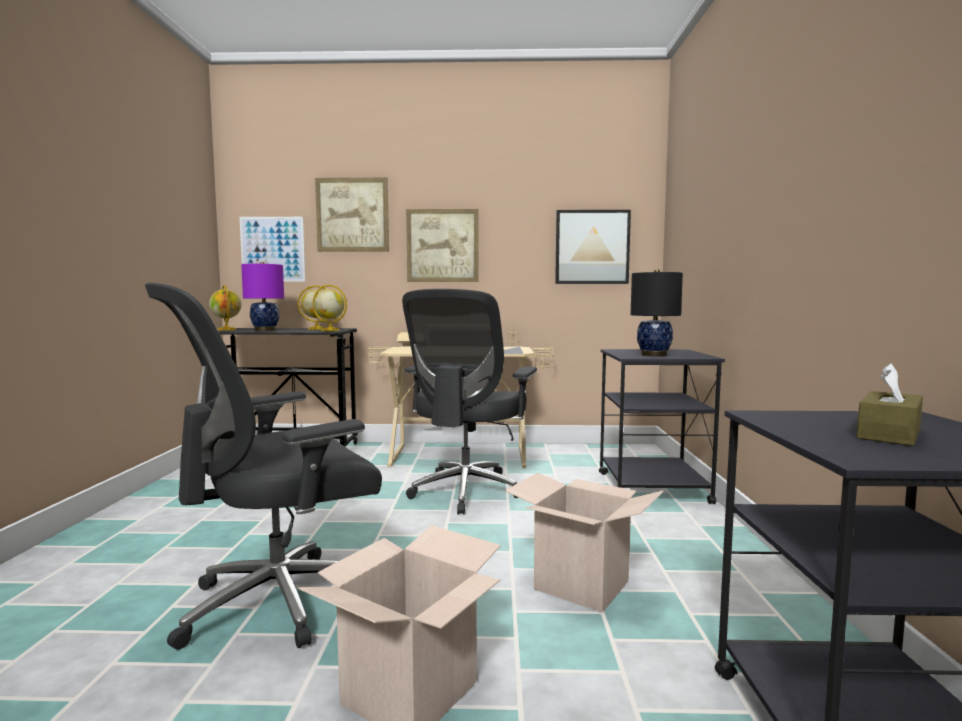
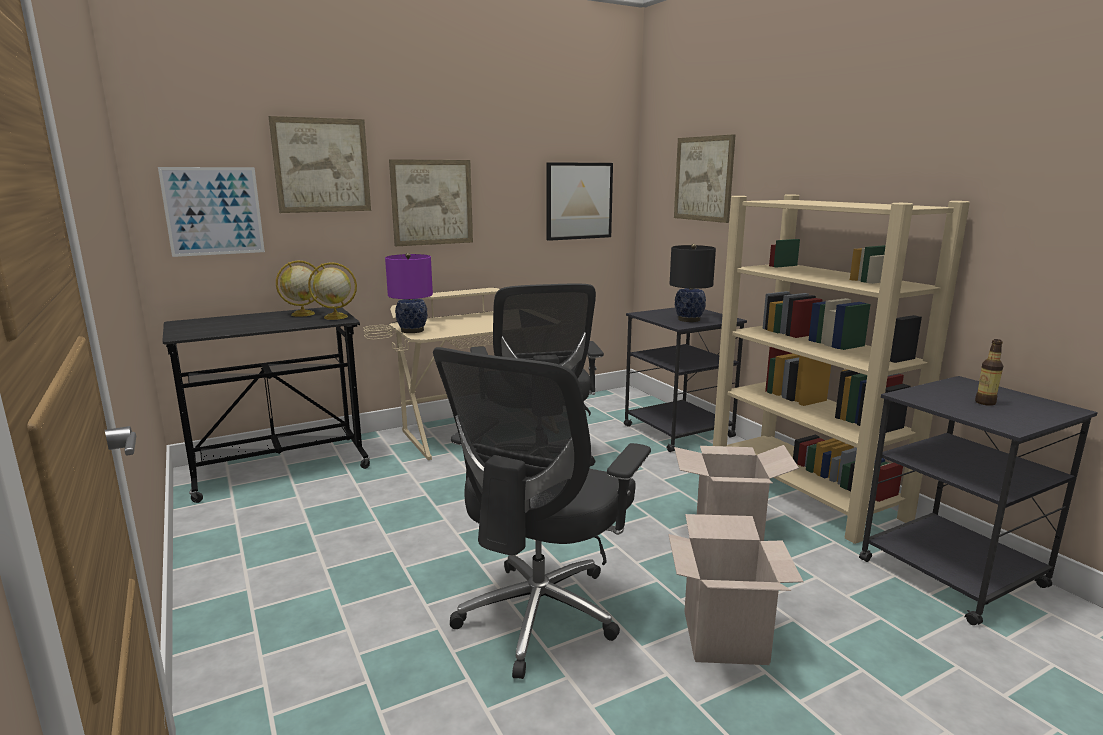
camera: 30 degrees left, 10 degrees up
(227, 330) = (188, 329): globe -> none
(265, 330) = (247, 324): purple table lamp -> purple table lamp (412, 330)
(700, 208) = (703, 179): none -> picture
(738, 574) = (804, 491): none -> beige bookcase
(889, 434) = (985, 402): brown tissue box -> bottle

